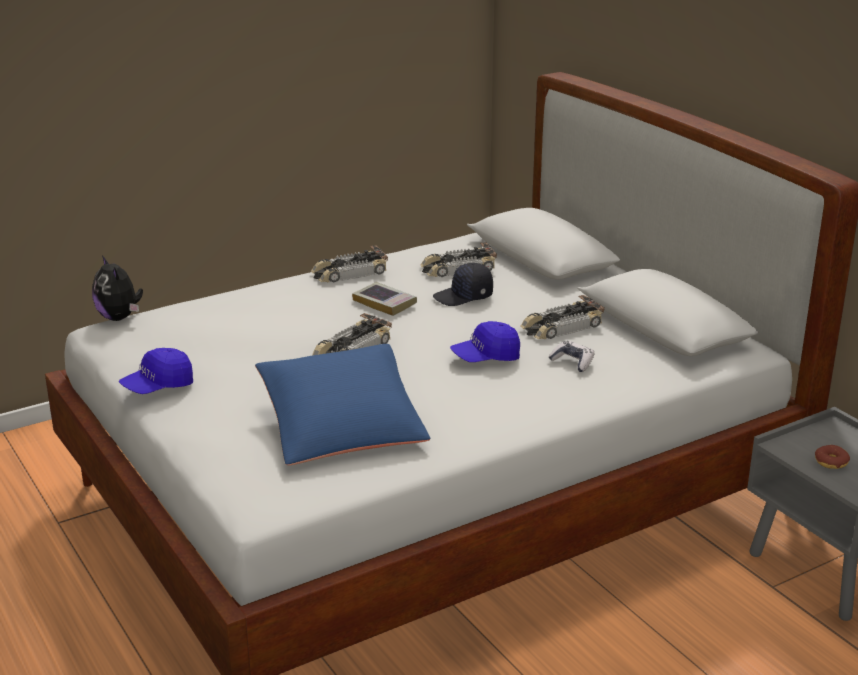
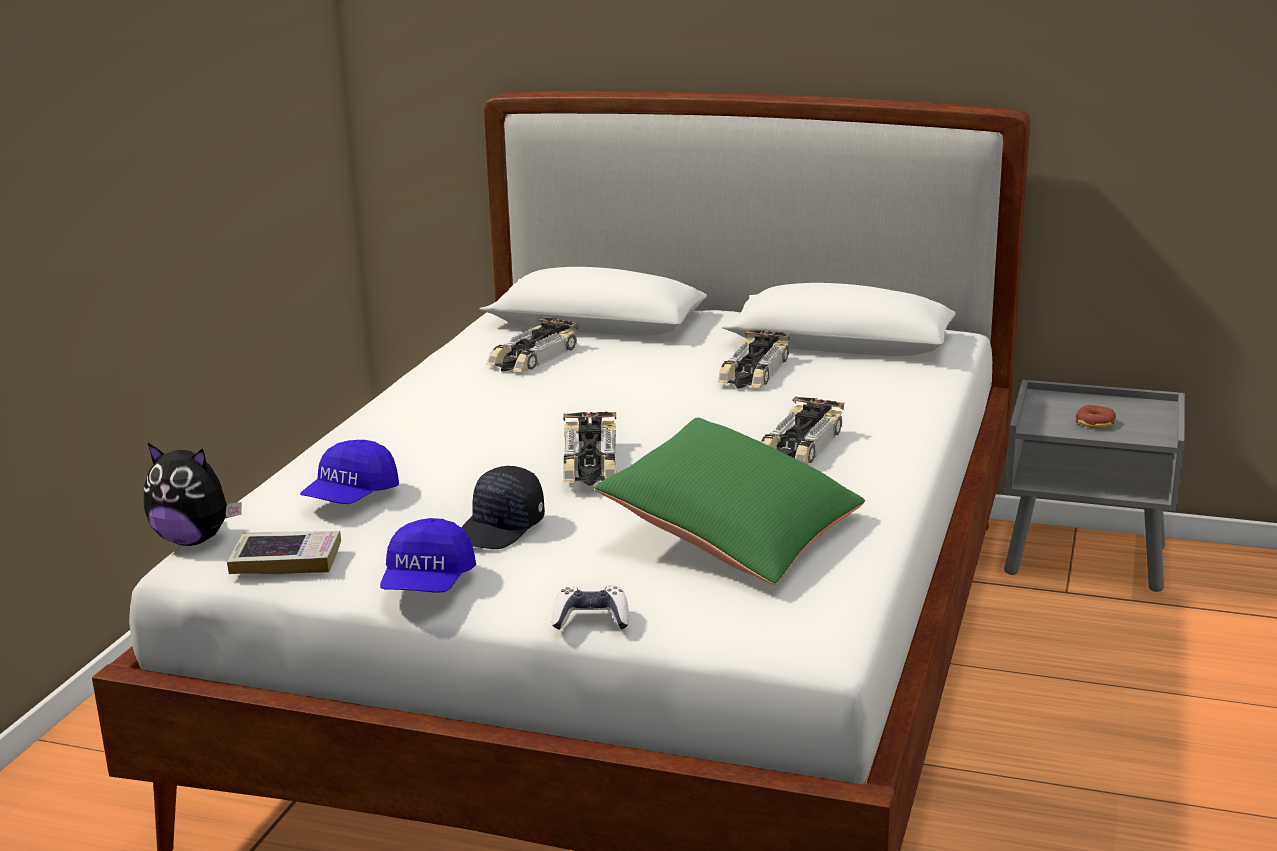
camera: 40 degrees left, 5 degrees down
(341, 427) = (733, 534): blue pillow -> green pillow
(349, 273) = (414, 398): toy car -> toy car (799, 446)
(384, 303) = (525, 410): book -> book (286, 560)
(464, 297) = (597, 378): black cap -> black cap (501, 528)
(486, 358) = (742, 420): blue cap -> blue cap (351, 497)
(572, 362) = (831, 395): game controller -> game controller (591, 619)

